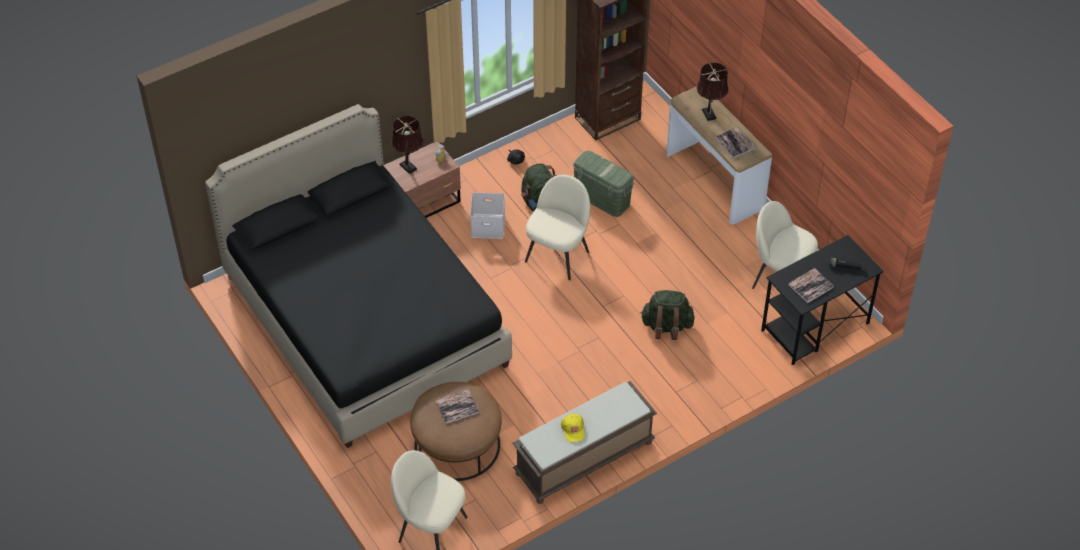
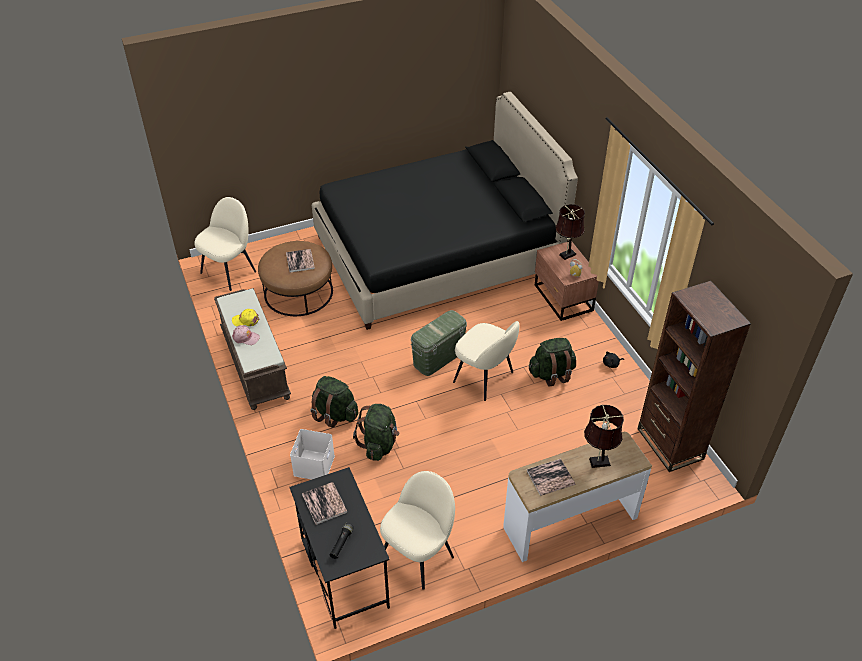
camera: 100 degrees right, 5 degrees down
(488, 225) = (529, 336): white storage box -> white storage box (314, 466)
(600, 422) = (245, 337): none -> pink cap
(602, 198) = (554, 421): green storage box -> green storage box (438, 358)
(637, 370) = (334, 414): none -> green backpack

